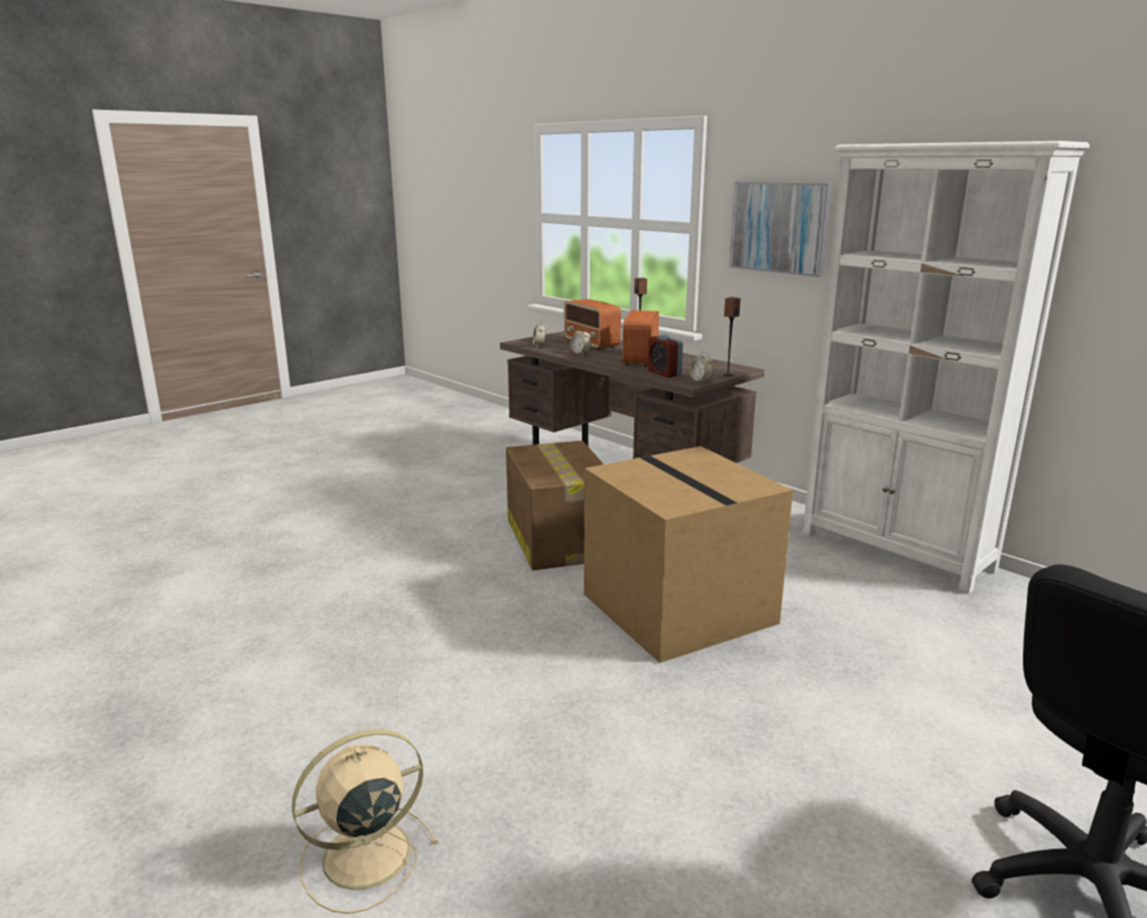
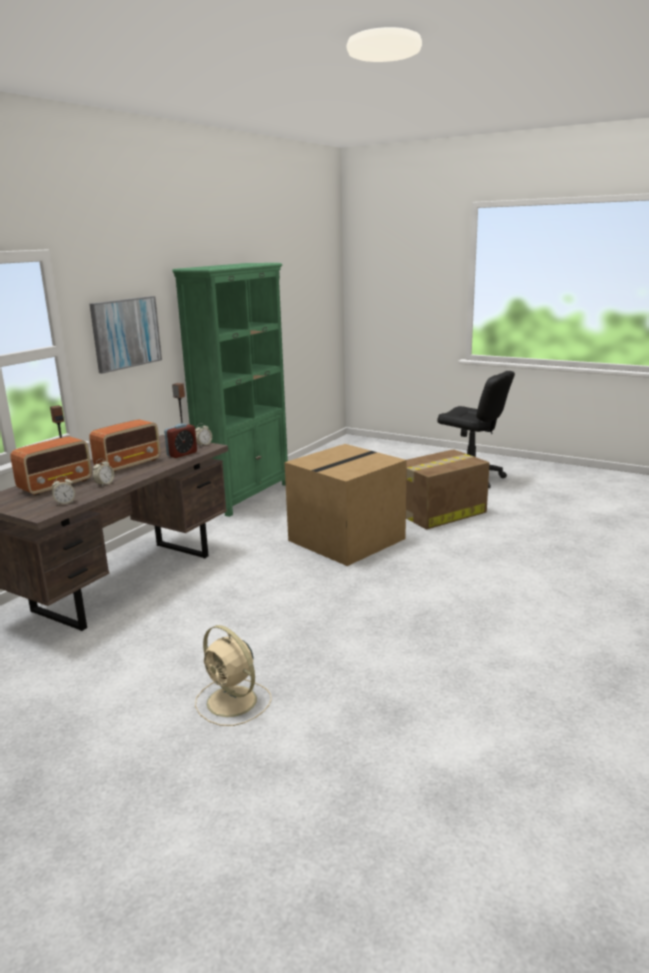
camera: 105 degrees left, 0 degrees up
(363, 856) = (595, 575): beige fan -> beige fan (233, 702)
(558, 538) = (266, 587): cardboard box -> cardboard box (439, 512)
(640, 359) = (129, 464): radio -> radio turned 45 degrees counterclockwise
(896, 551) = (246, 496): white bookcase -> green bookcase

